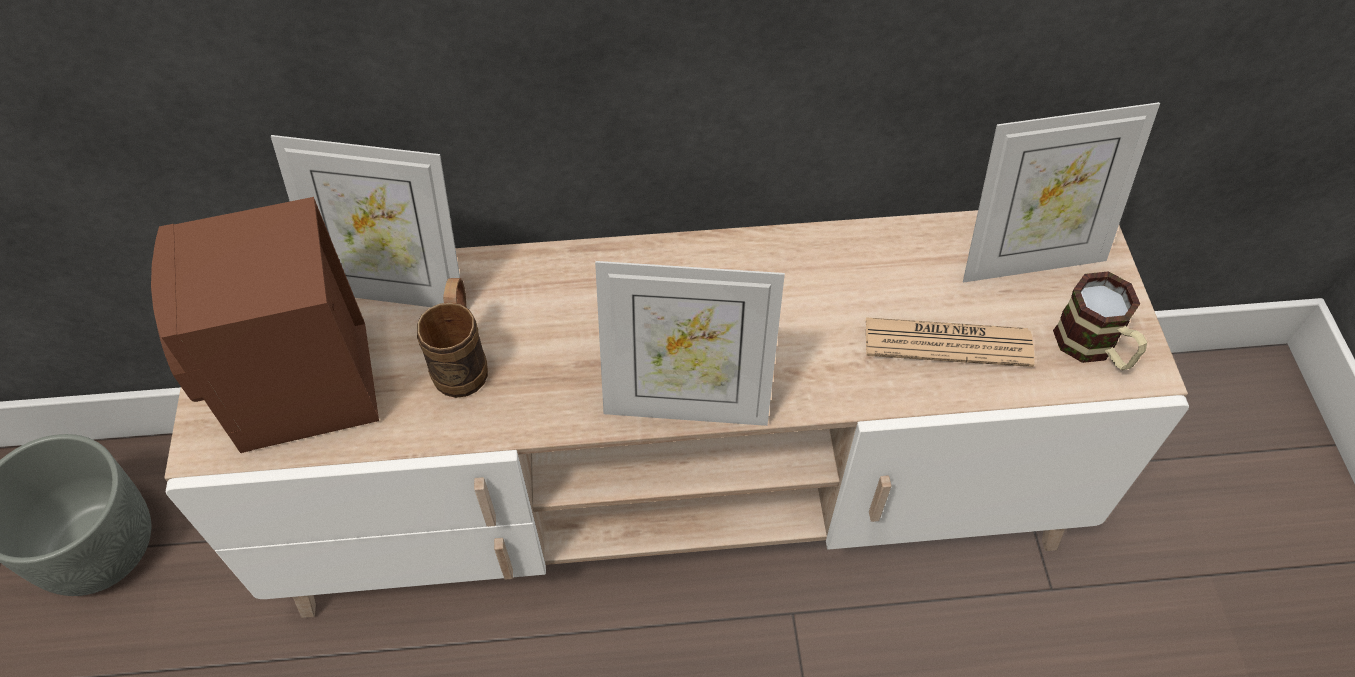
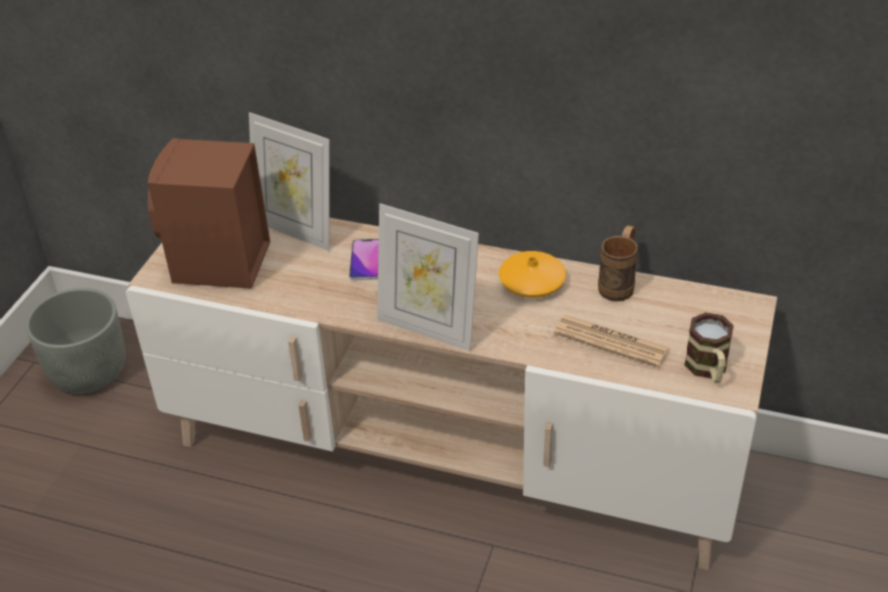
camera: 25 degrees right, 15 degrees down
(463, 361) = (313, 274): brown mug -> brown mug (619, 284)
(531, 312) = (365, 260): none -> phone
(789, 276) = (532, 282): none -> orange vase
(1029, 259) = (697, 313): picture frame -> none

